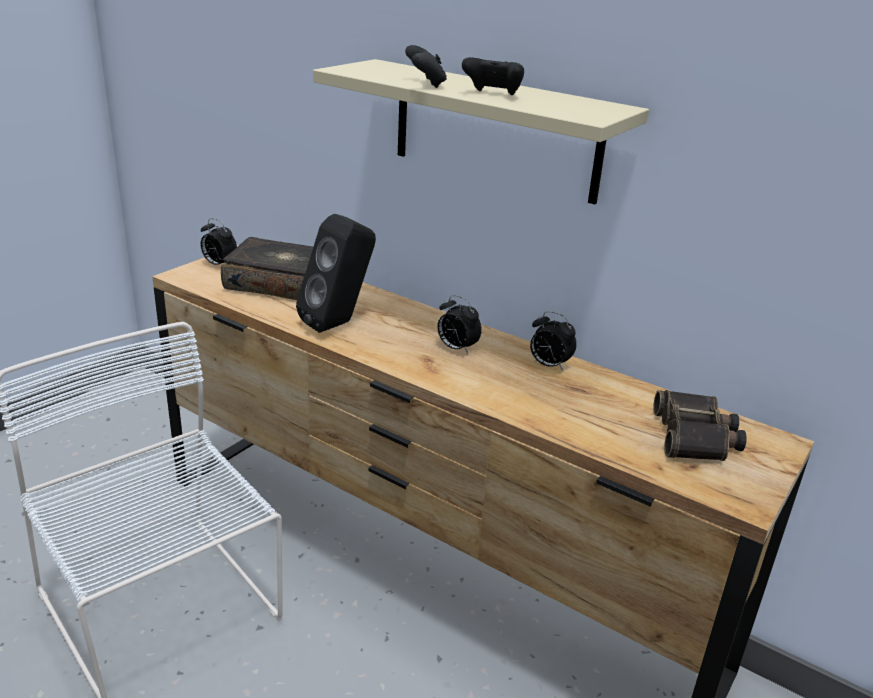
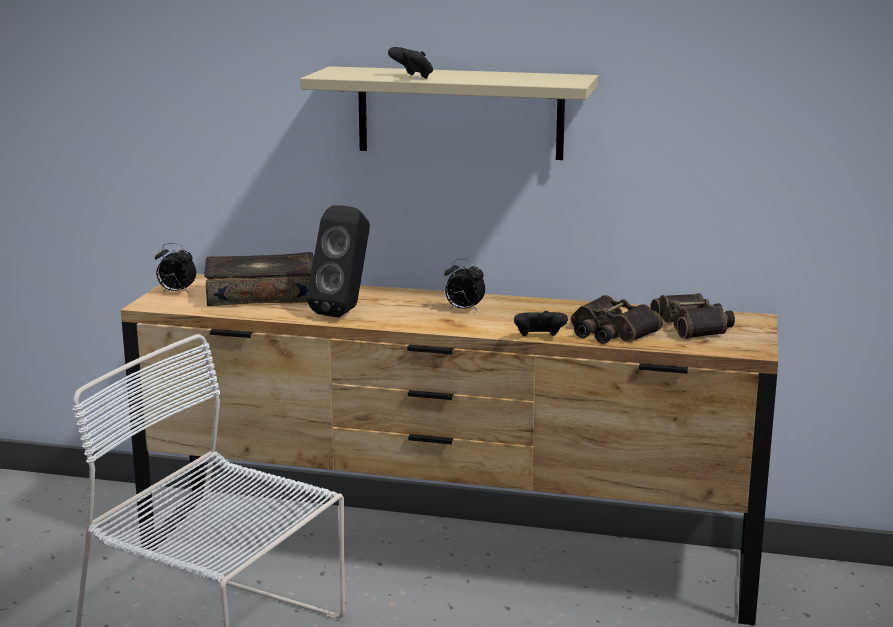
camera: 20 degrees left, 10 degrees down
(493, 94) = (475, 78): black game controller -> black game controller (539, 338)
(548, 365) = (548, 307): alarm clock -> none
(587, 421) = (610, 332): none -> binoculars

